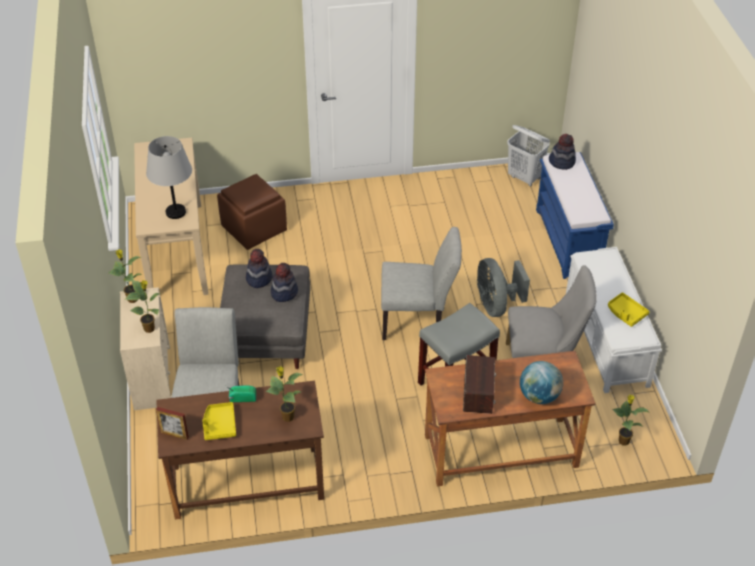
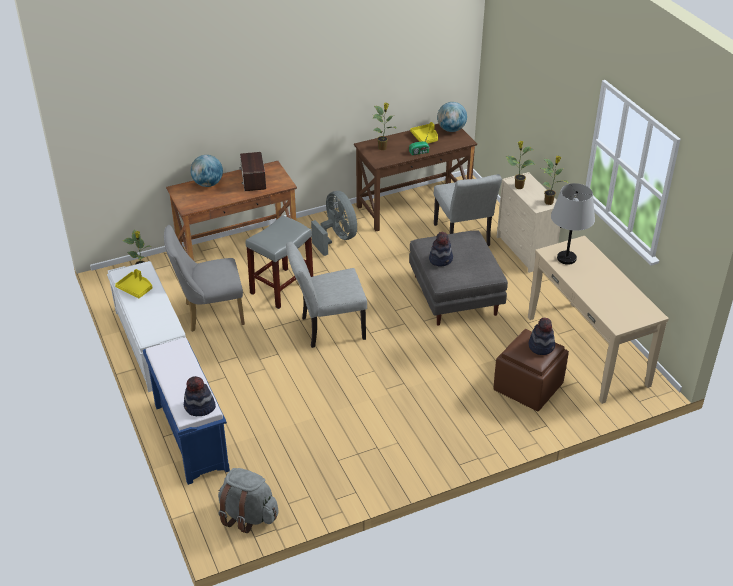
camera: 165 degrees right, 5 degrees down
(174, 435) = (451, 129): picture frame -> globe
(258, 278) = (469, 266): hat -> hat (541, 346)
(496, 305) = (258, 356): grey fan -> grey fan (336, 238)
(524, 177) = (248, 515): white laundry basket -> grey backpack

